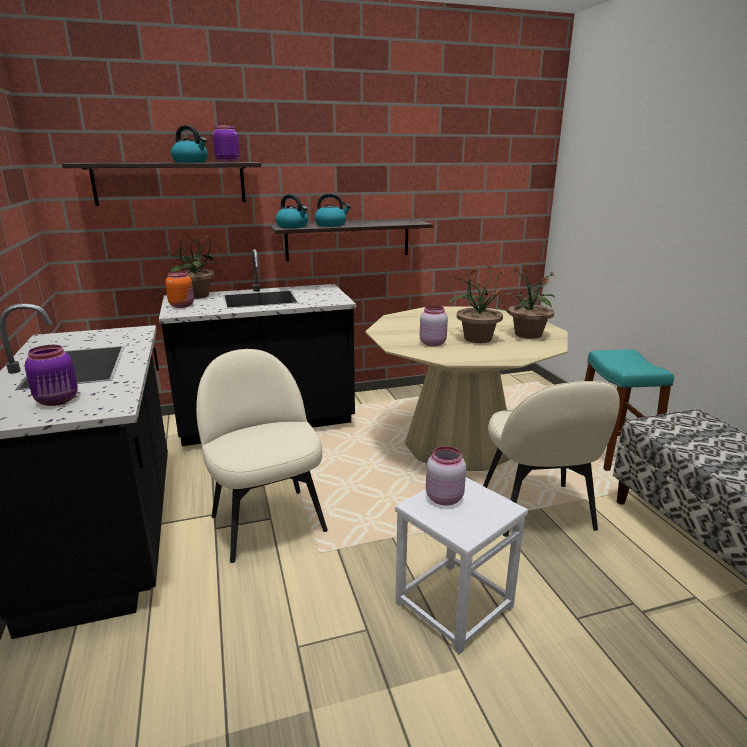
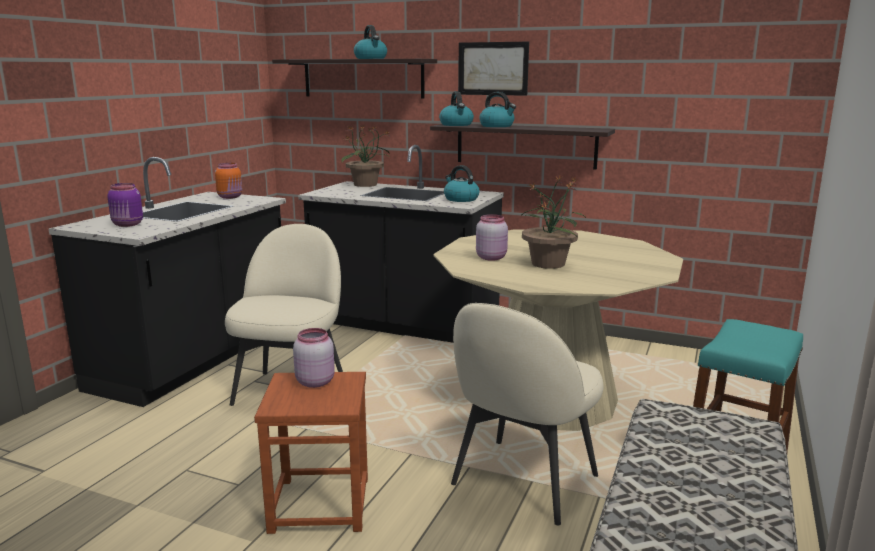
camera: 40 degrees right, 5 degrees down
(182, 305) = (336, 189): orange jar -> orange jar (230, 197)
(227, 162) = (403, 58): purple jar -> none
(314, 171) = (493, 68): none -> picture
(322, 296) = (460, 199): none -> kettle
(453, 604) = (320, 504): white stool -> brown stool
(527, 334) = (615, 272): potted plant -> none

